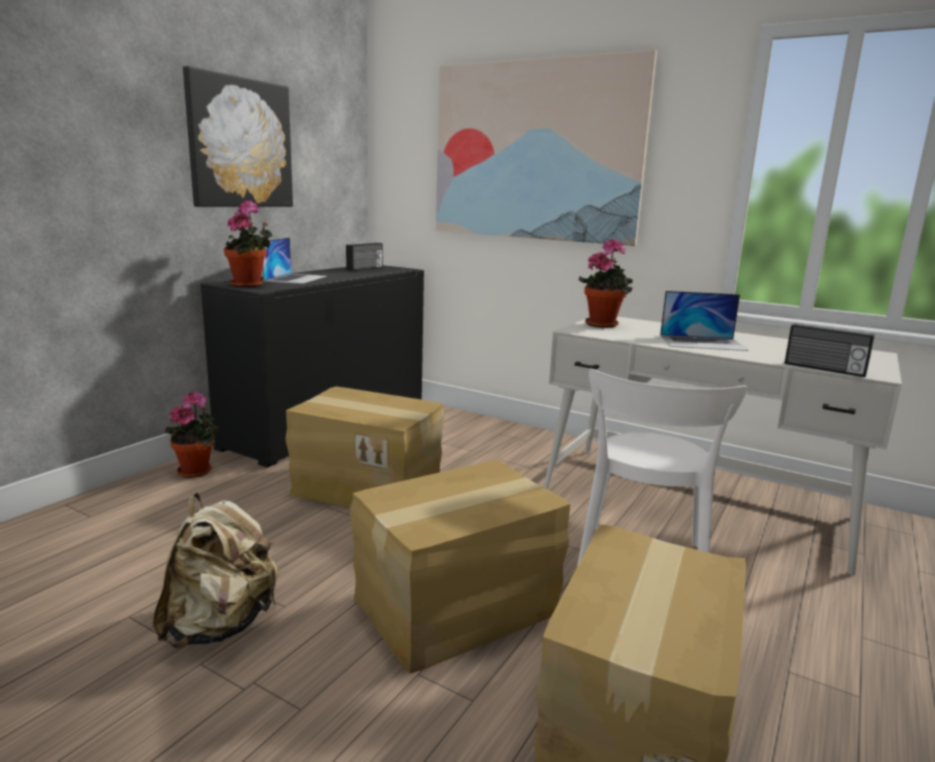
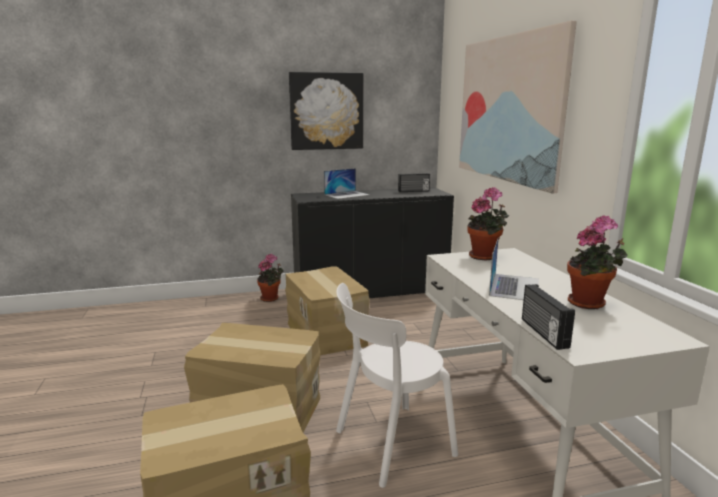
camera: 45 degrees right, 0 degrees up
(220, 625) = (171, 370): beige backpack -> none
(250, 285) = (308, 197): potted plant -> potted plant (589, 304)
(702, 343) = (514, 287): laptop -> laptop turned 120 degrees counterclockwise

